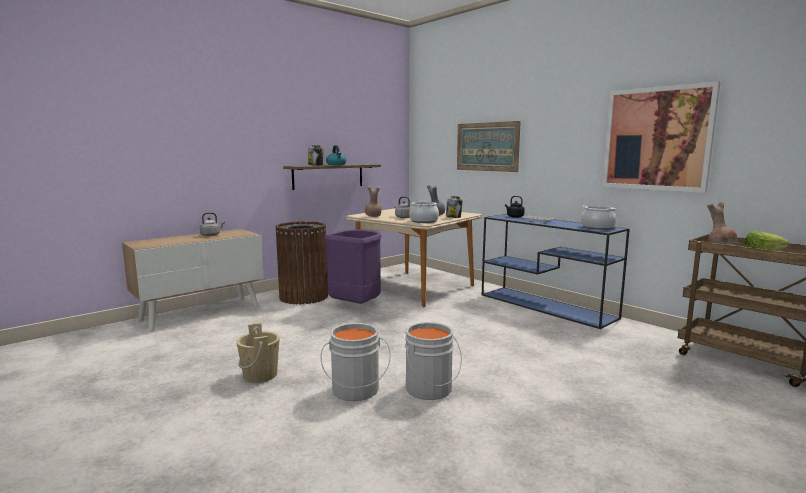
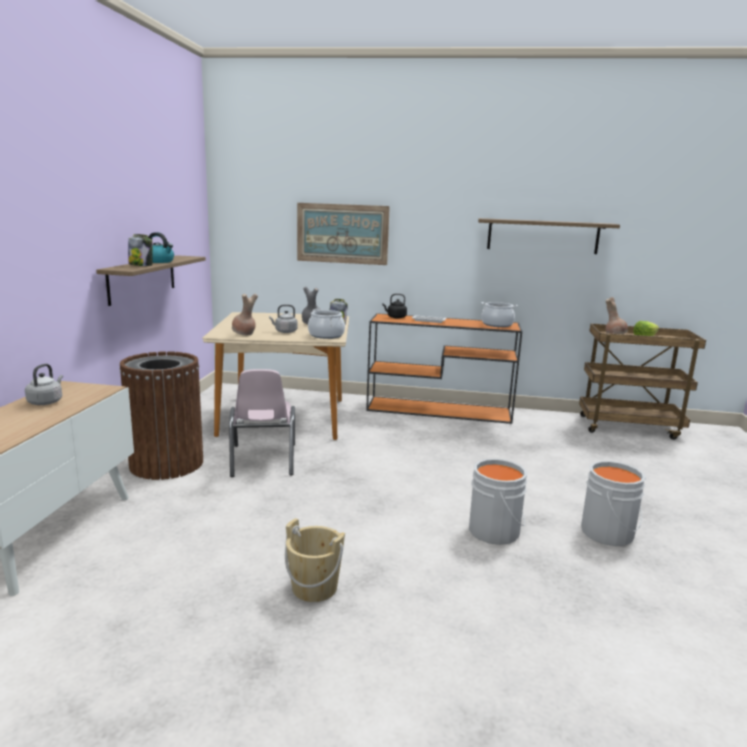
camera: 40 degrees left, 5 degrees up
(355, 391) = (442, 561): grey bucket -> grey bucket (610, 533)
(356, 307) = (263, 460): purple trash can -> pink chair
(547, 306) = (440, 410): blue console table -> orange console table
(656, 139) = (542, 236): picture -> shelf

